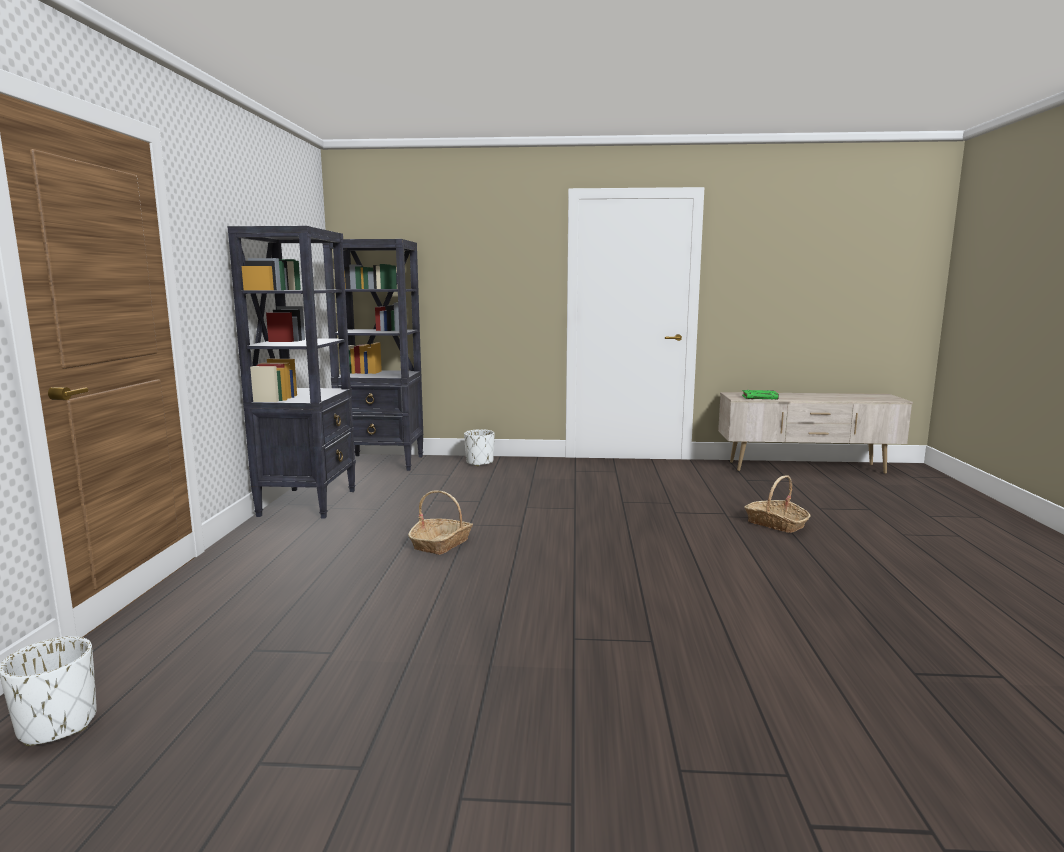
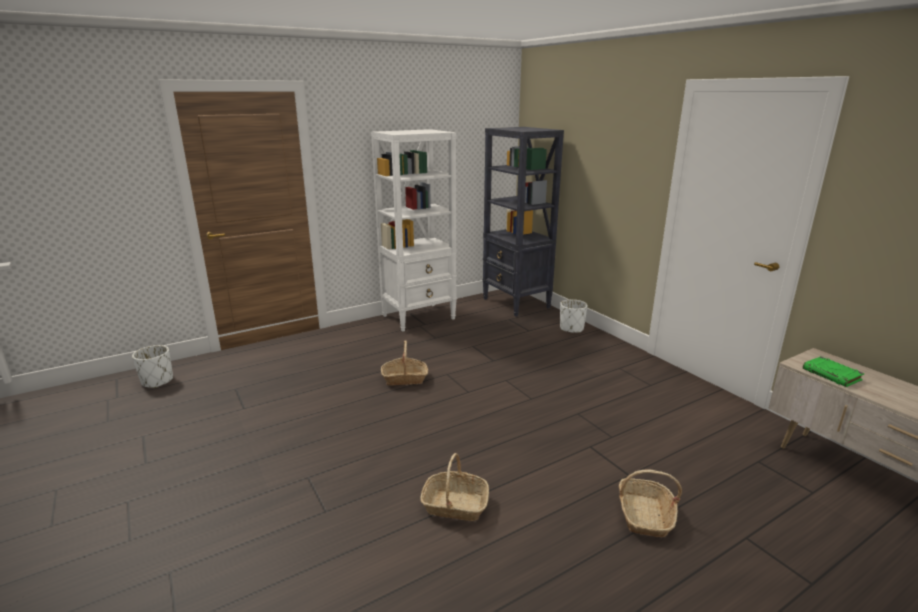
camera: 55 degrees right, 10 degrees up
(309, 502) = (419, 317): black bookcase -> white bookcase
(703, 579) = (455, 505): none -> basket

